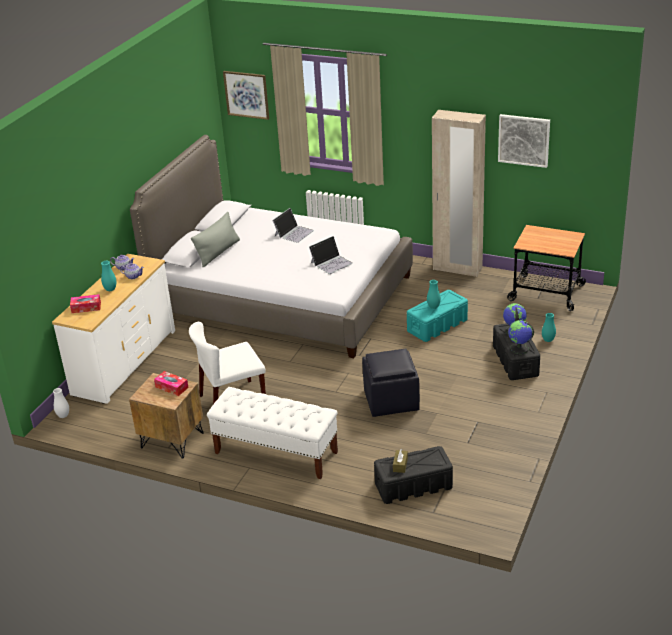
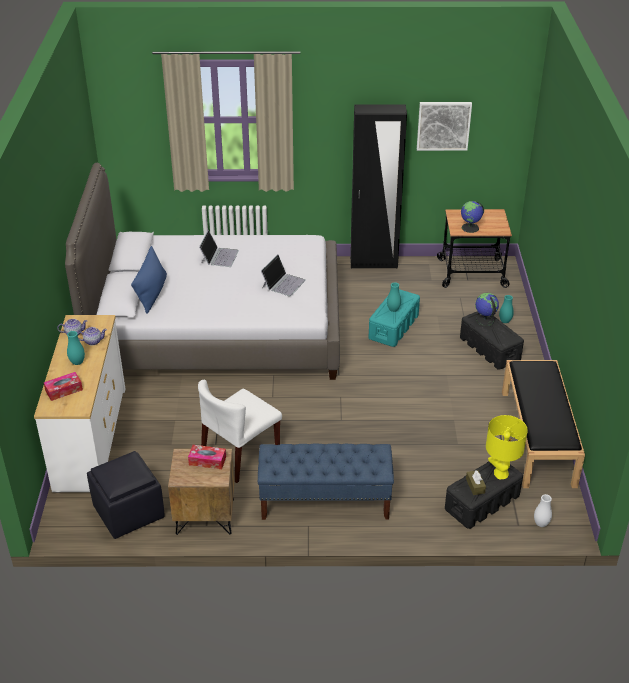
camera: 25 degrees left, 5 degrees up
(63, 416) = (60, 519): white vase -> white vase (541, 524)
(218, 252) = (152, 293): grey pillow -> blue pillow
(246, 94) = (127, 111): picture -> none
(275, 452) = (324, 502): white bench -> blue bench
(391, 401) = (402, 417): black ottoman -> black ottoman (128, 513)
(431, 460) = (500, 473): none -> yellow table lamp
(457, 269) = (373, 263): beige wardrobe -> black wardrobe
(506, 445) = (538, 438): none -> black bench
(519, 349) = (502, 337): globe -> globe (470, 228)

